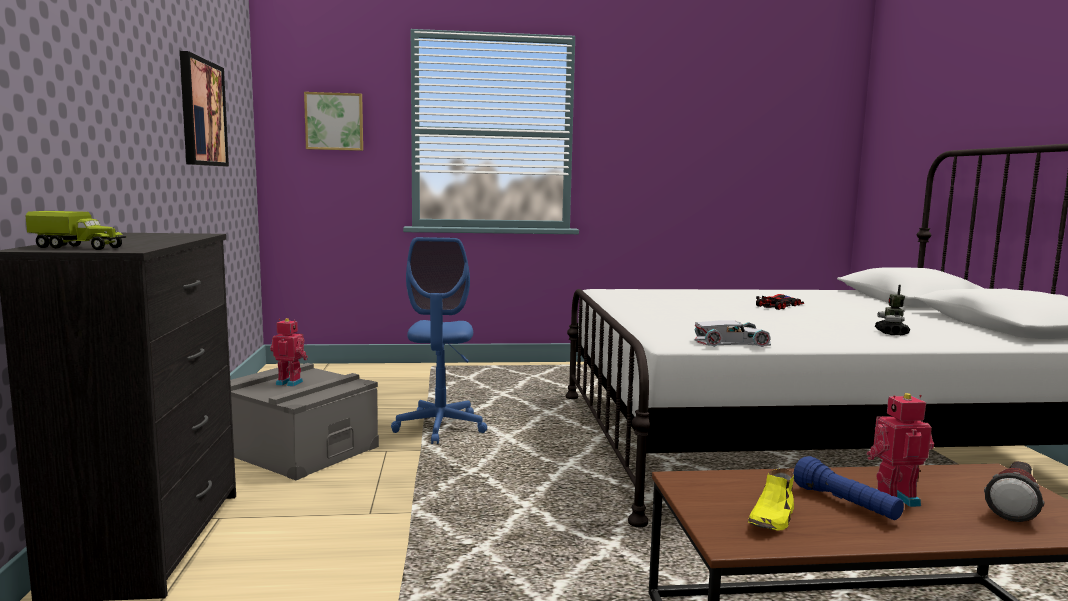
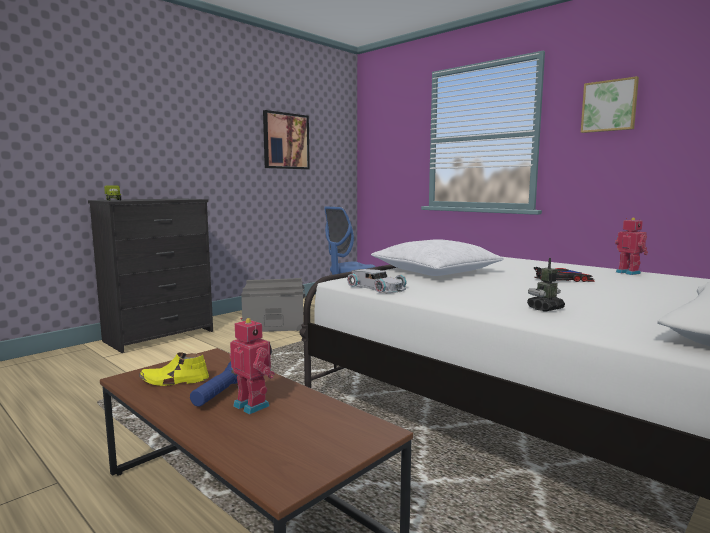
camera: 50 degrees right, 0 degrees up
(290, 382) = (273, 284): toy robot -> toy robot (629, 273)
(334, 121) = (391, 139): picture -> picture (609, 106)
(675, 314) = (436, 271): none -> white pillow
(1014, 505) = (298, 445): flashlight -> none

